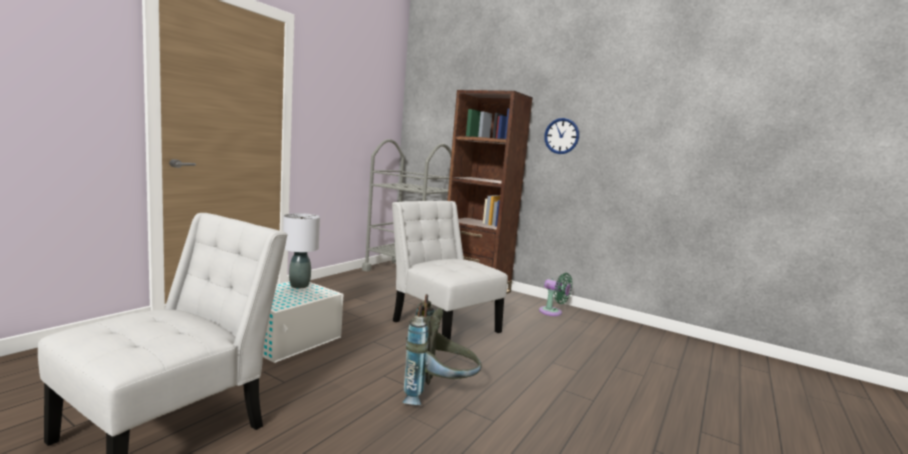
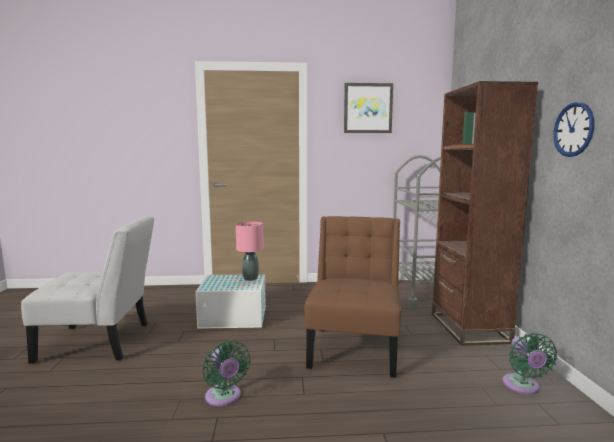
camera: 55 degrees right, 0 degrees up
(299, 286) = (250, 278): grey table lamp -> pink table lamp
(347, 83) = (368, 108): none -> picture
(438, 395) = (224, 398): grey backpack -> green fan
(442, 324) = (355, 347): white chair -> brown chair

